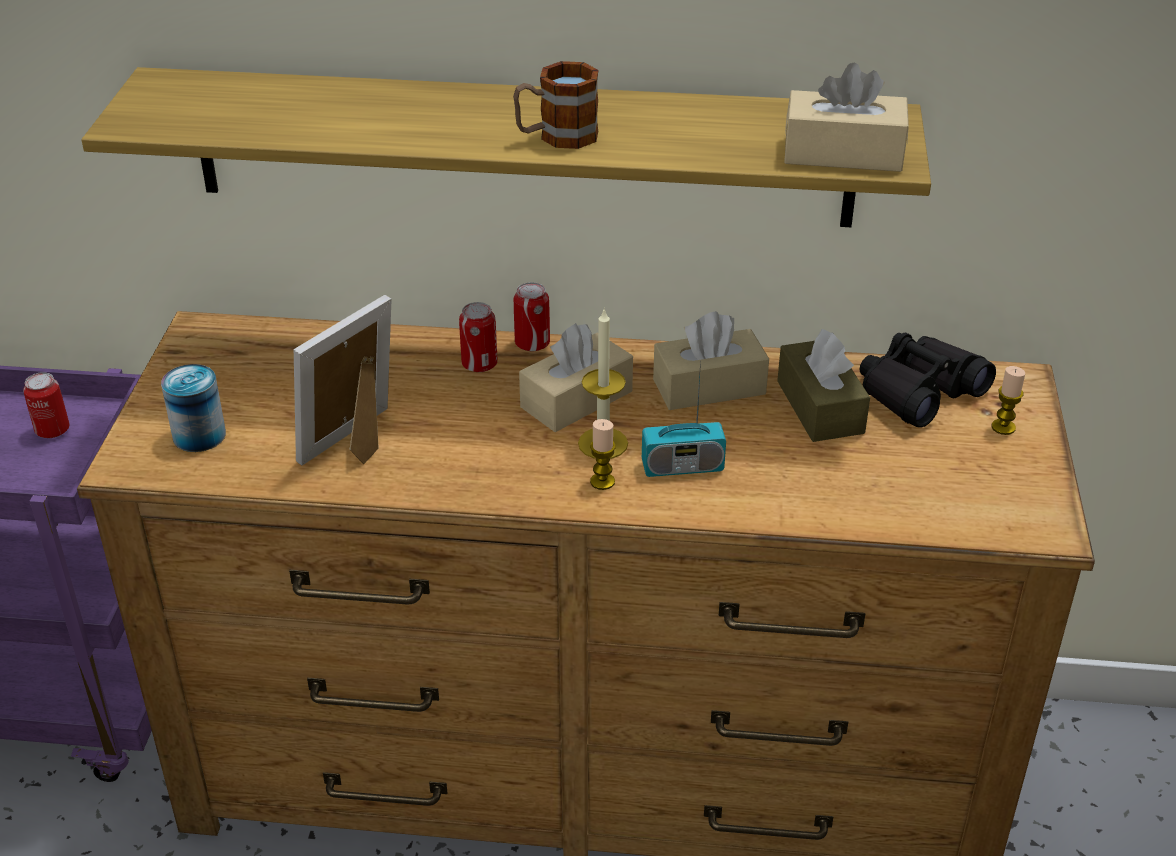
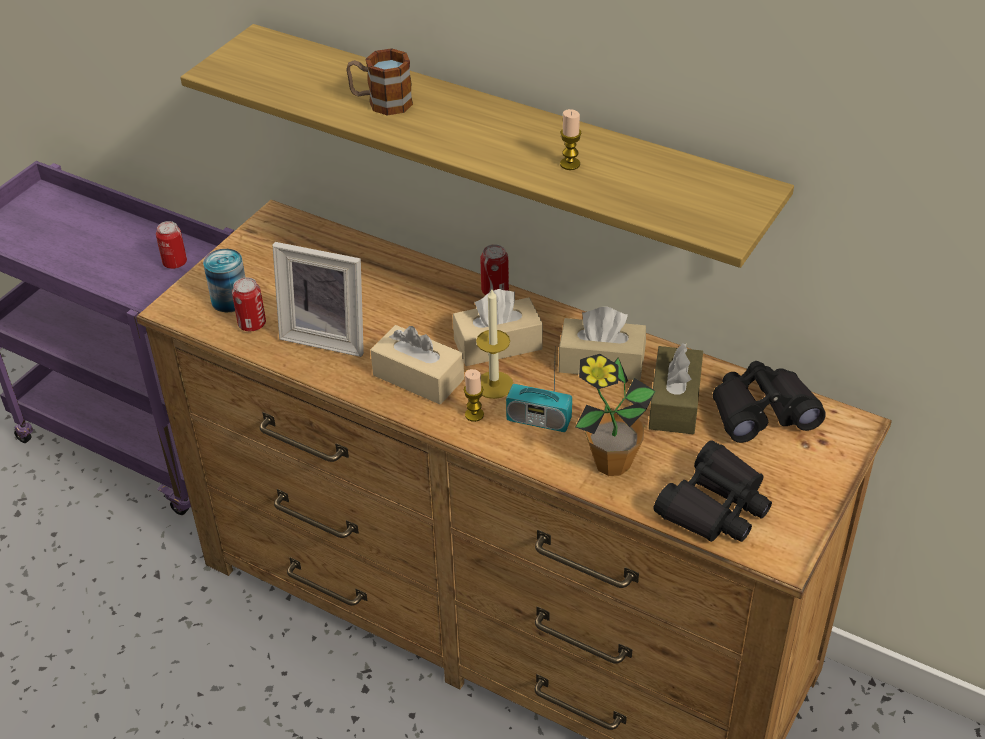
camera: 25 degrees right, 5 degrees up
(358, 444) = (327, 336): picture frame -> picture frame turned 135 degrees counterclockwise
(479, 364) = (447, 297): can -> can (252, 324)
(556, 137) = (492, 149): mug -> mug (381, 102)
(798, 489) = (612, 463): none -> potted plant
(843, 153) = (693, 215): beige tissue box -> beige tissue box (418, 377)
(941, 501) = (714, 506): none -> black binoculars
(1003, 427) = (808, 461): candle -> candle (570, 164)

